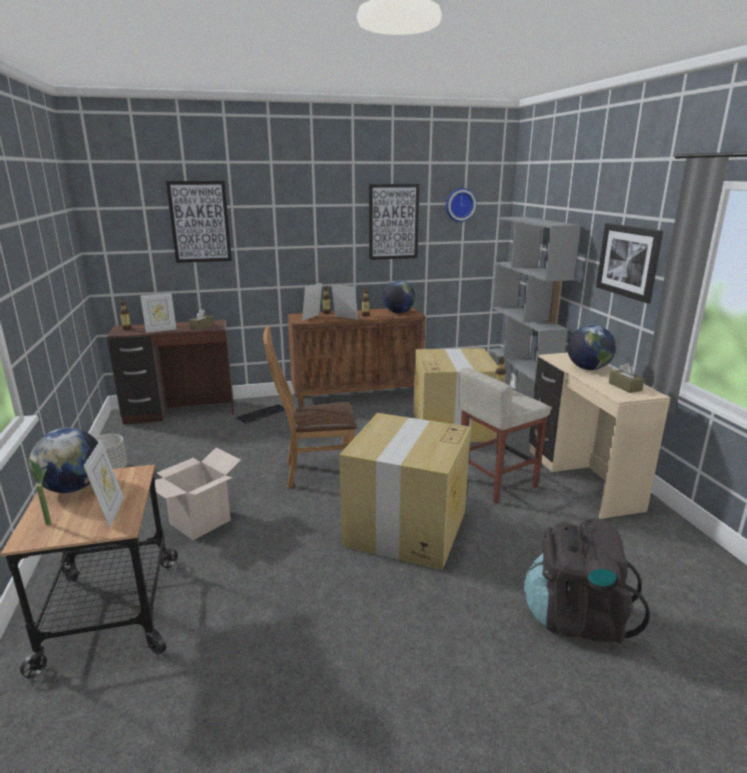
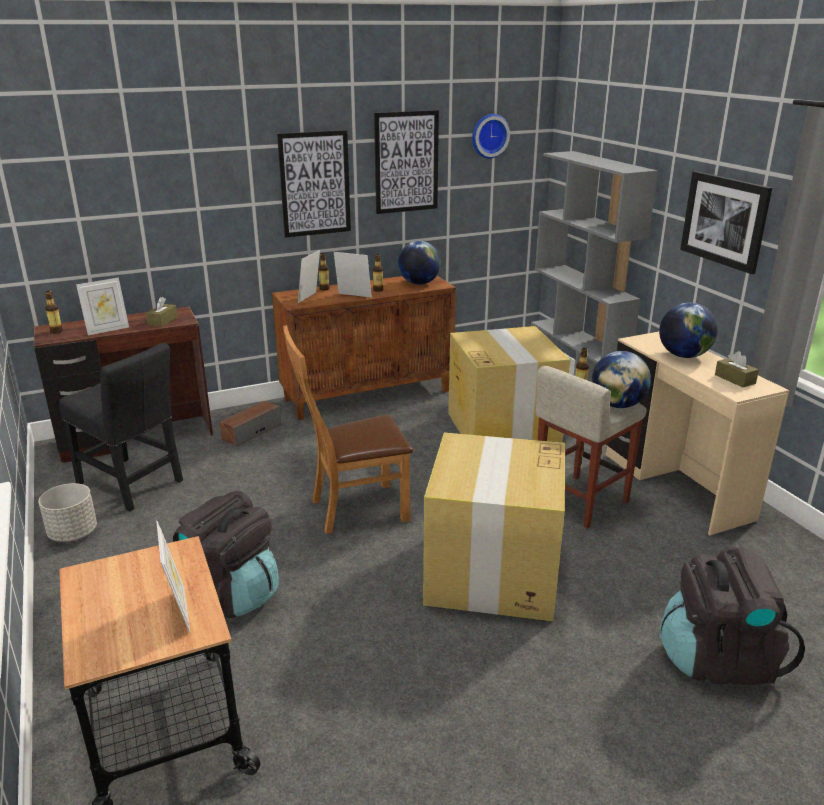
camera: 10 degrees left, 5 degrees up
(48, 521) = (101, 633): potted plant -> none
(73, 488) = (107, 582): globe -> globe (617, 405)
(164, 442) = (132, 484): none -> black chair
(200, 222) = (148, 174): picture -> picture (315, 184)
(200, 522) = (230, 593): cardboard box -> black backpack
(262, 414) = (251, 432): keyboard -> speaker

